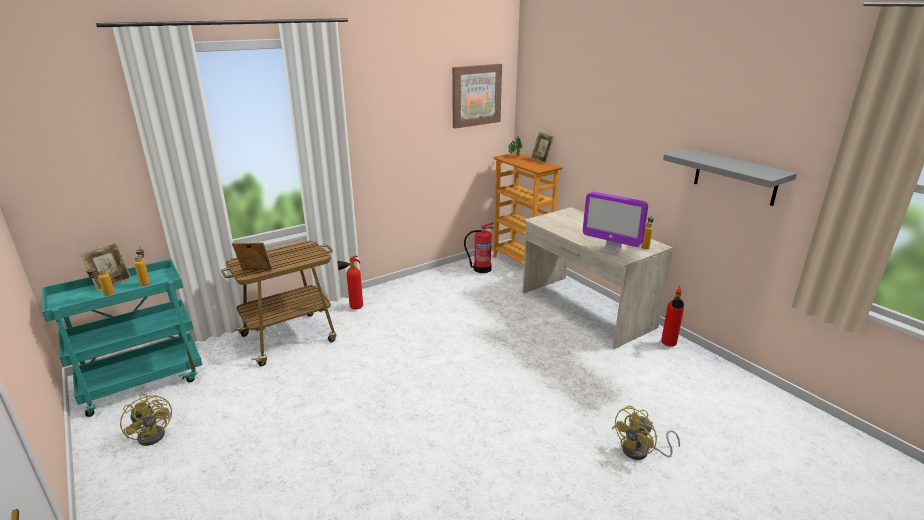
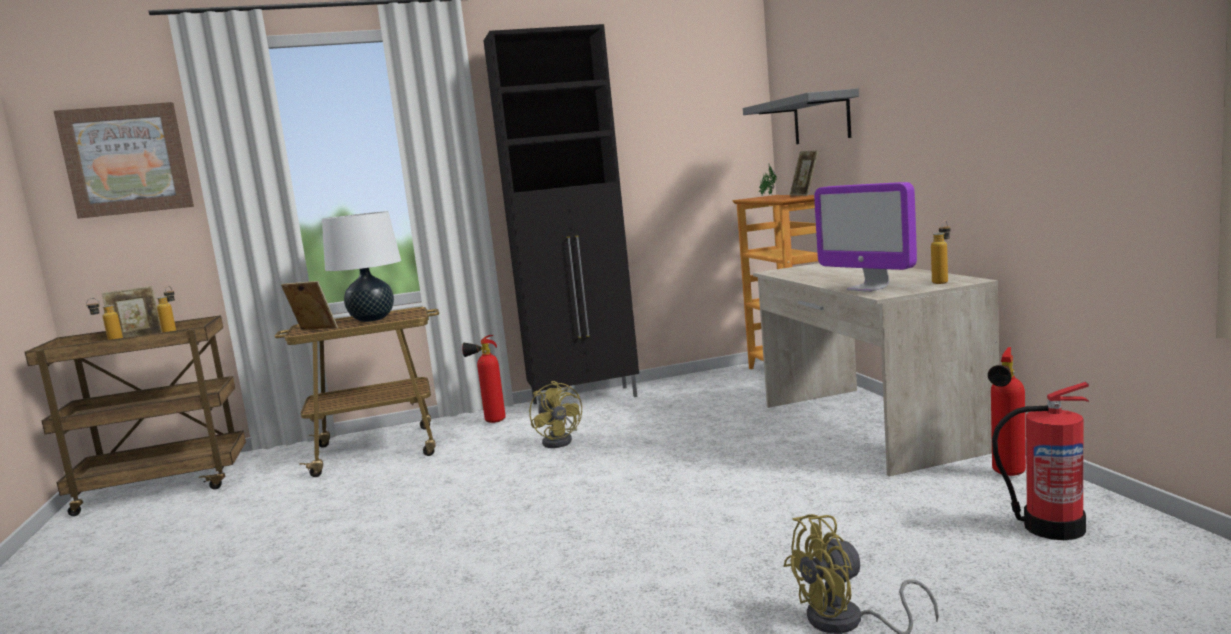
camera: 20 degrees right, 15 degrees down
(144, 381) = (165, 486): turquoise cart -> brown cart
(155, 433) = (123, 537): yellow fan -> yellow fan (560, 441)
(287, 256) = (372, 319): none -> white table lamp
(406, 286) = (586, 400): none -> black cabinet
(476, 95) = (697, 107): picture -> picture (127, 160)
(481, 269) = (718, 381): fire extinguisher -> fire extinguisher (1051, 527)
(735, 177) = (1076, 110): grey shelf -> grey shelf (821, 119)

